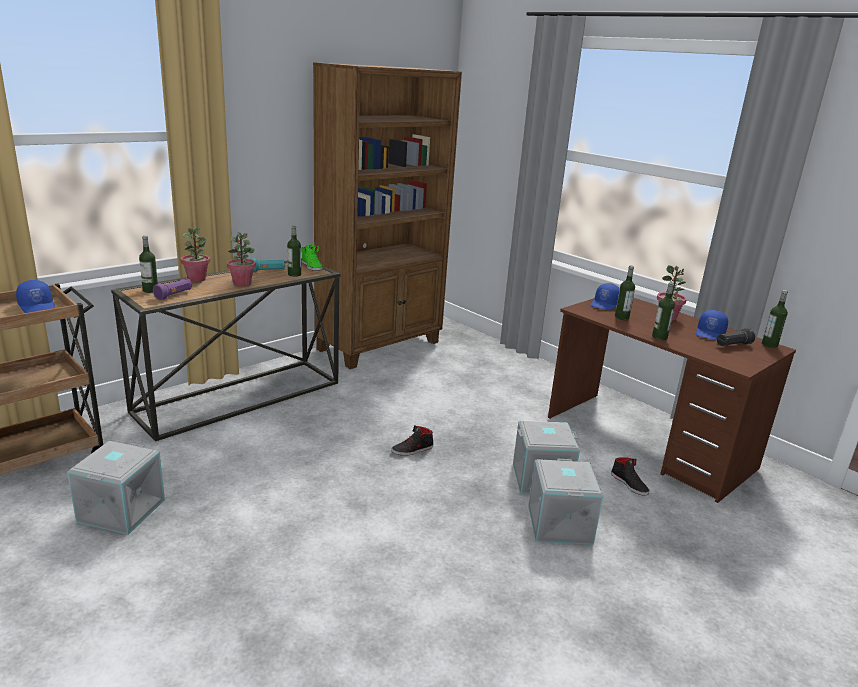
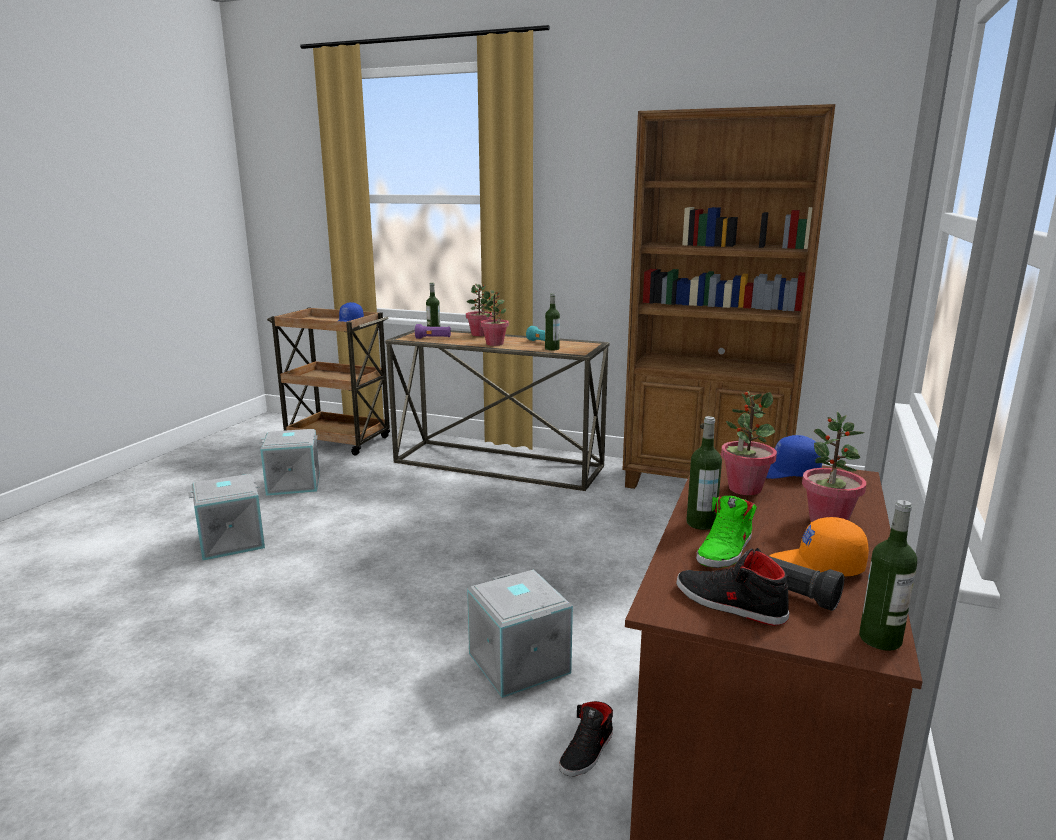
camera: 65 degrees right, 5 degrees down
(312, 266) = (586, 348): green shoe -> green shoe (725, 550)
(412, 450) = (496, 563): black shoe -> black shoe (729, 604)
(558, 524) = (421, 698): grey storage box -> grey storage box (232, 541)
(621, 317) = (744, 488): bottle -> potted plant
(710, 333) = (817, 567): blue cap -> orange cap

